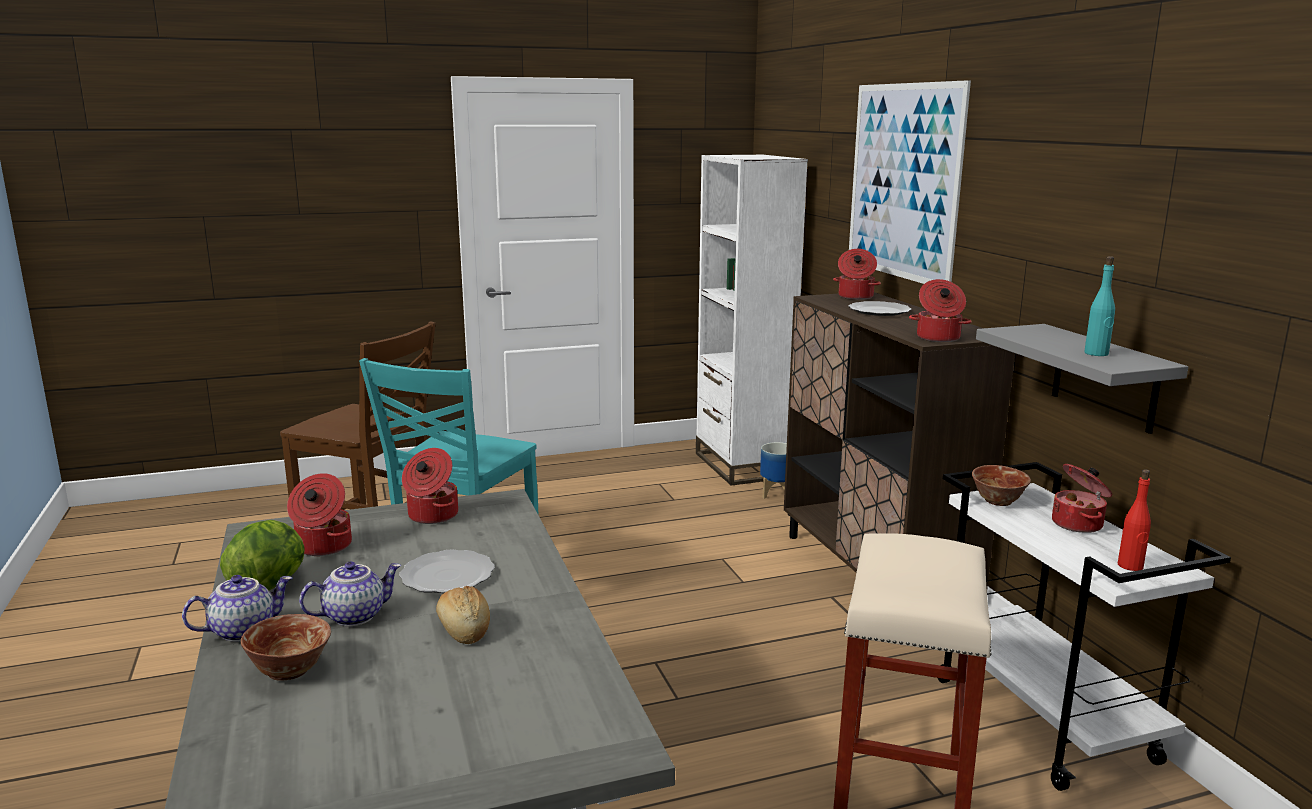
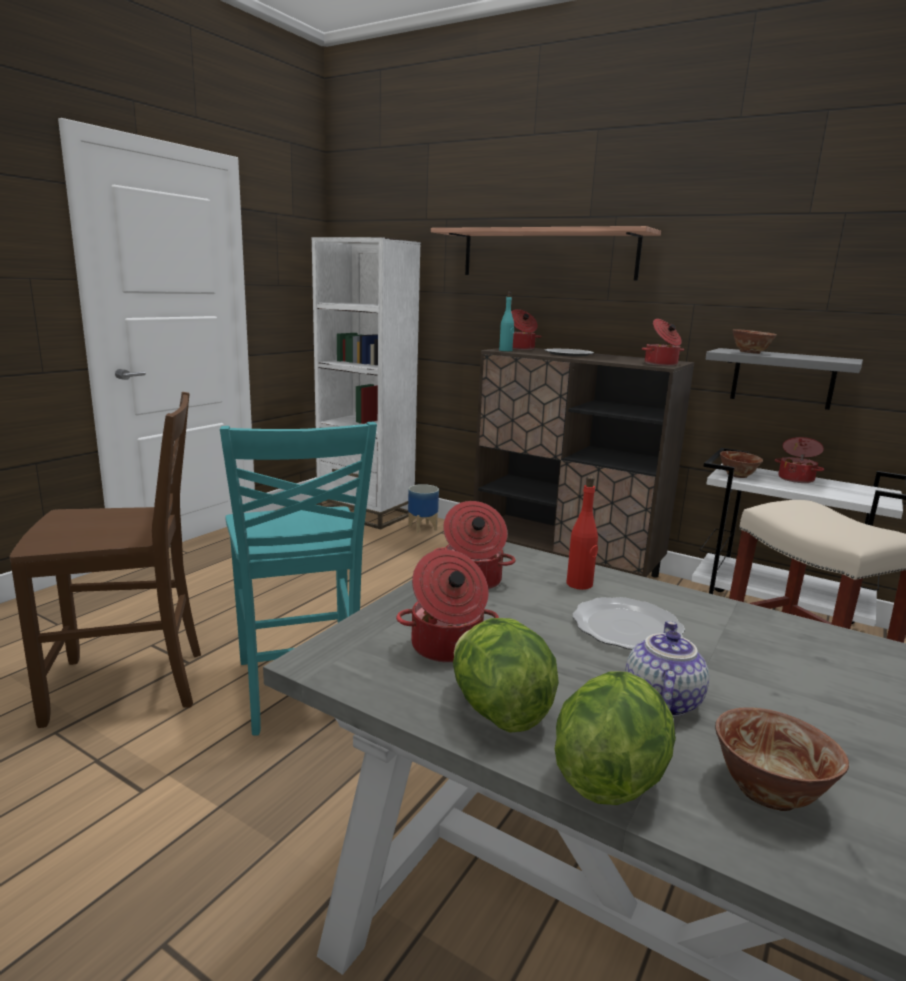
camera: 40 degrees left, 0 degrees up
(243, 630) = (609, 776): teapot -> lettuce
(464, 628) = (762, 667): bread -> none
(903, 181) = (547, 254): picture -> shelf
(1033, 337) = (750, 353): none -> bowl
(1096, 353) = (811, 357): turquoise bottle -> turquoise bottle (505, 350)
(1130, 566) = (867, 494): red bottle -> red bottle (579, 584)

